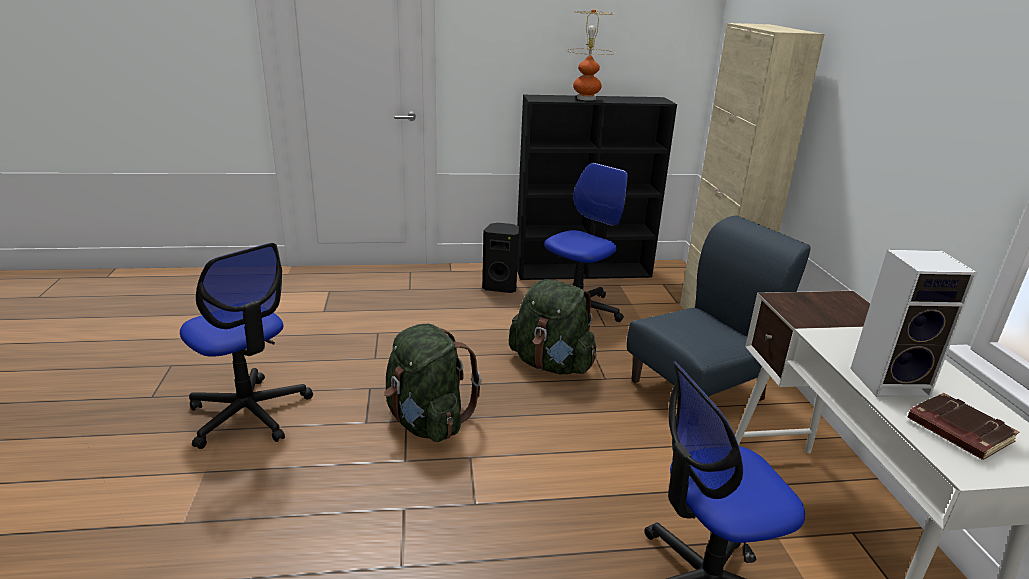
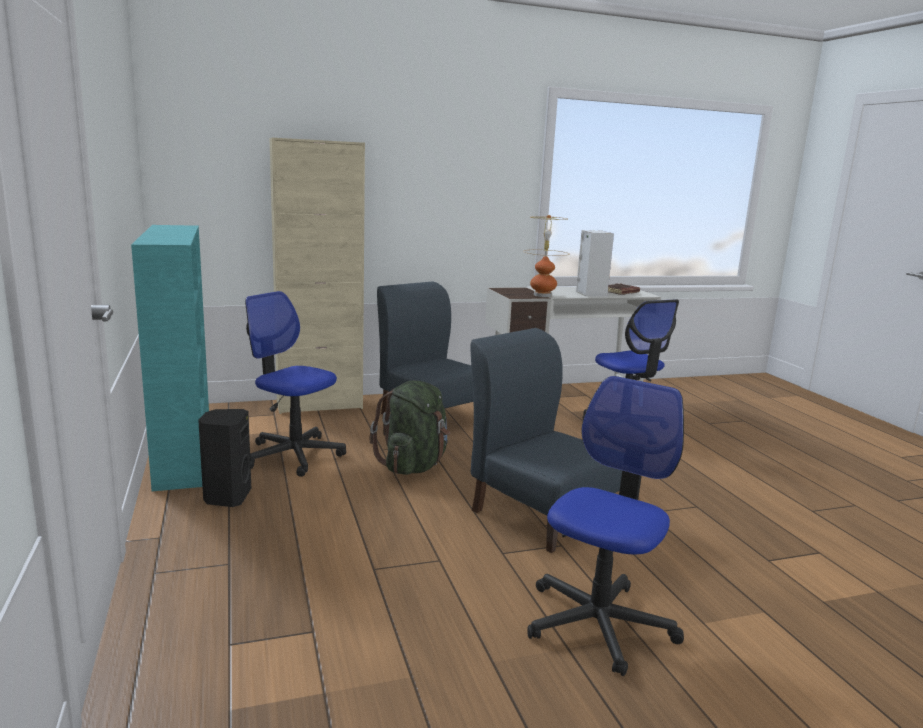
camera: 100 degrees left, 10 degrees down
(427, 422) = (539, 515): green backpack -> blue chair
(584, 271) = (183, 451): black bookcase -> turquoise bookcase
(585, 98) = (169, 235): table lamp -> table lamp (542, 295)

